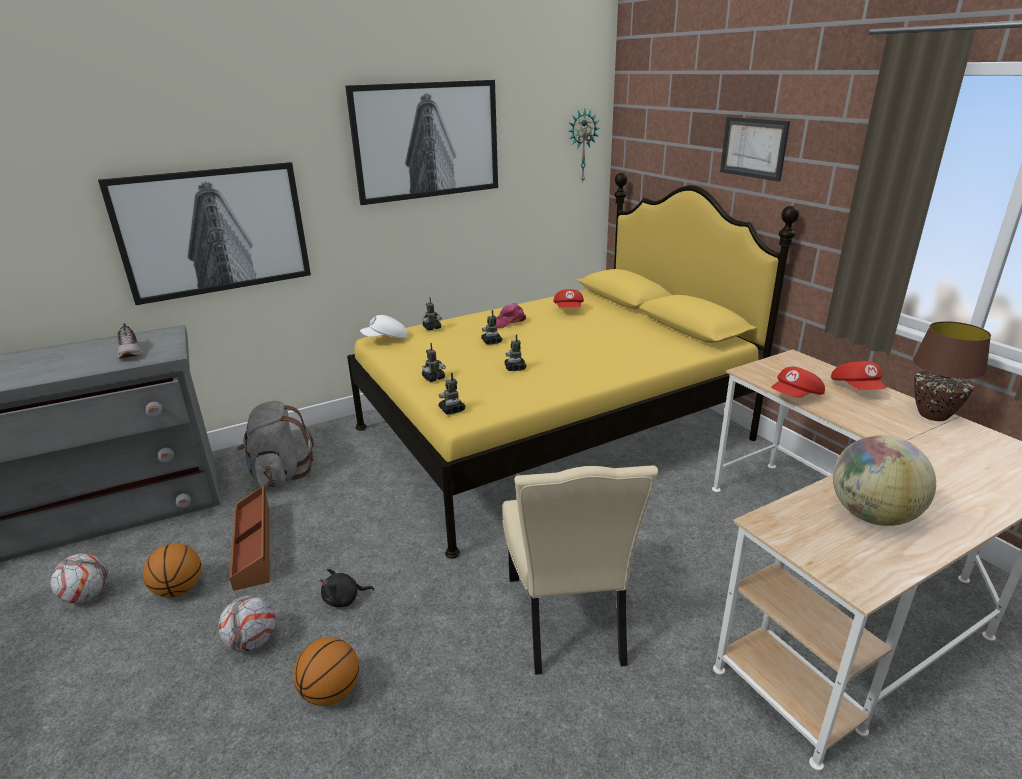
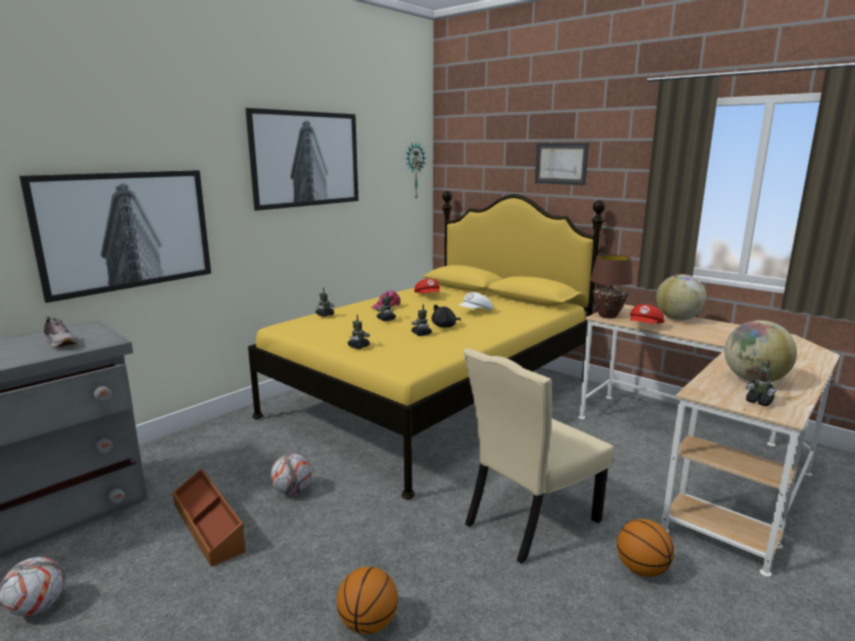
camera: 20 degrees left, 10 degrees down
(178, 589) = (148, 578): basketball -> basketball (642, 569)
(252, 642) = (261, 603): football -> football (292, 491)
(279, 474) = (197, 464): grey backpack -> none
(344, 599) = (331, 549): black plush toy -> black plush toy (445, 326)
(386, 339) = (290, 325): white cap -> white cap (476, 312)
(452, 410) = (395, 364): toy robot -> toy robot (759, 402)
(568, 615) = (532, 519): beige chair -> beige chair turned 75 degrees clockwise
(857, 389) = (677, 319): red cap -> globe
(933, 415) = (735, 327): brown table lamp -> brown table lamp (608, 316)

